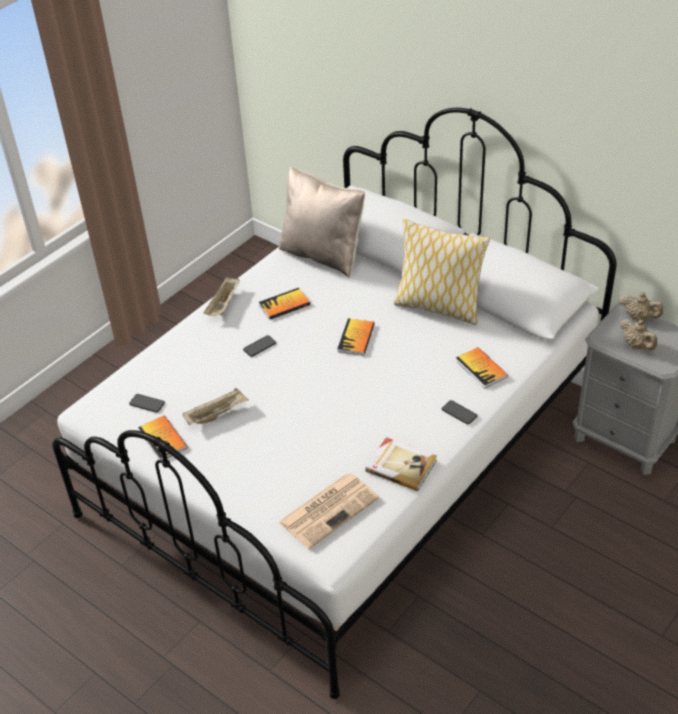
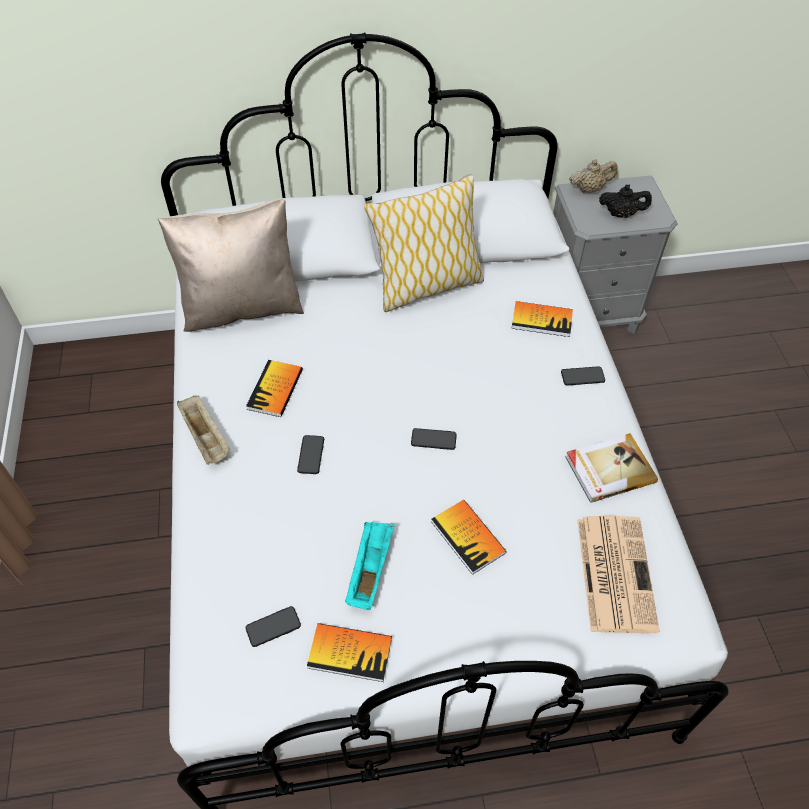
camera: 50 degrees left, 10 degrees up
(217, 414) = (370, 569): beige tray -> turquoise tray
(328, 383) = (433, 439): none -> phone
(356, 338) = (395, 372): book -> book (468, 537)
(636, 346) = (621, 214): beige teapot -> black teapot

